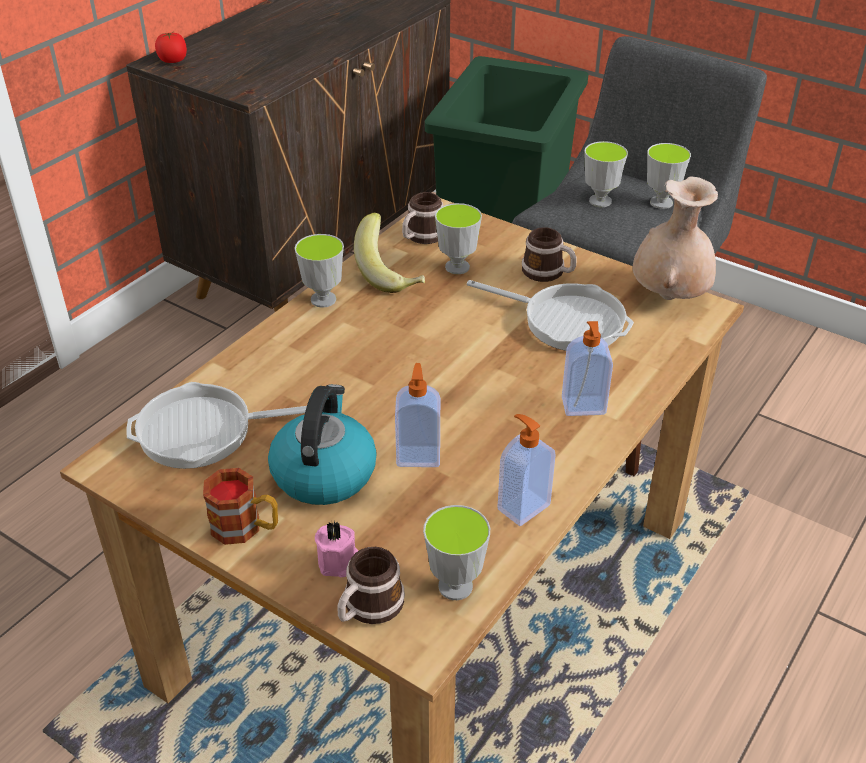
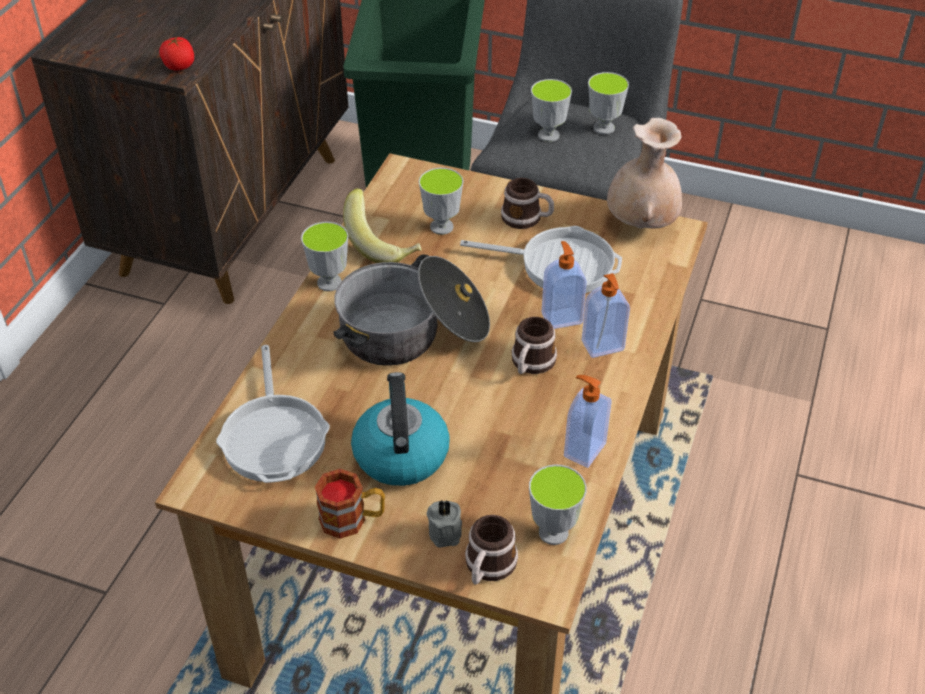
camera: 15 degrees left, 5 degrees up
(173, 61) = (79, 45): tomato -> tomato (179, 67)
(204, 431) = (274, 436): frying pan -> frying pan turned 75 degrees counterclockwise
(339, 561) = (446, 532): pink candle -> grey candle
(387, 359) = (413, 333): none -> cooking pot
(418, 455) = (477, 421): soap dispenser -> soap dispenser (561, 317)
(421, 237) = (396, 200): mug -> mug (531, 364)

